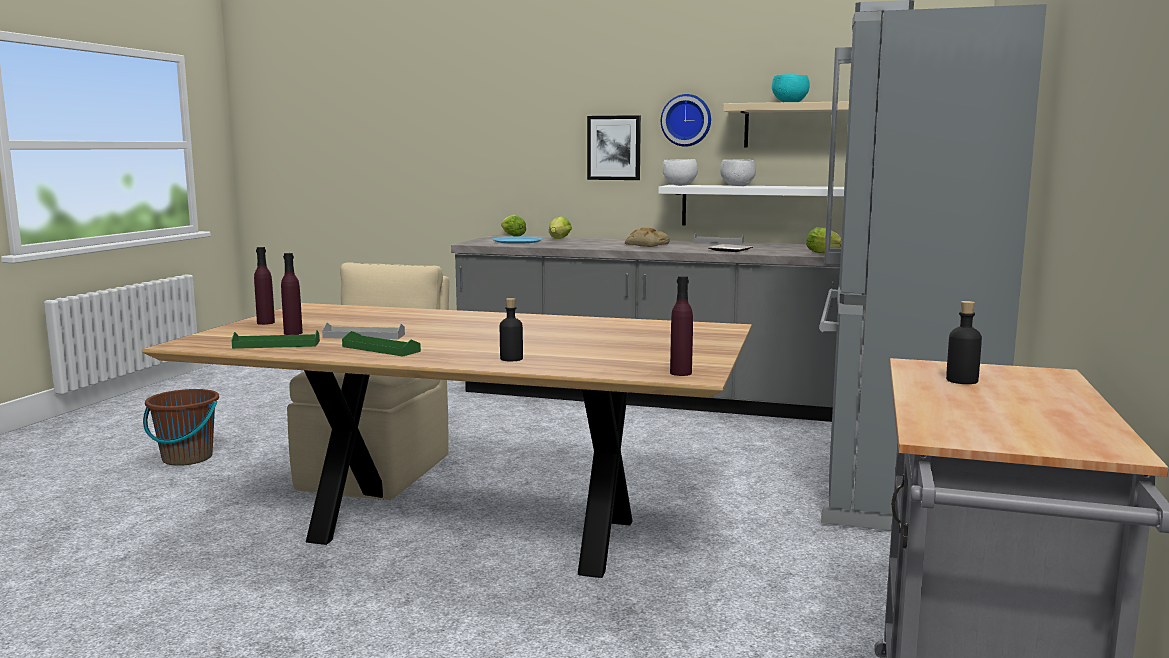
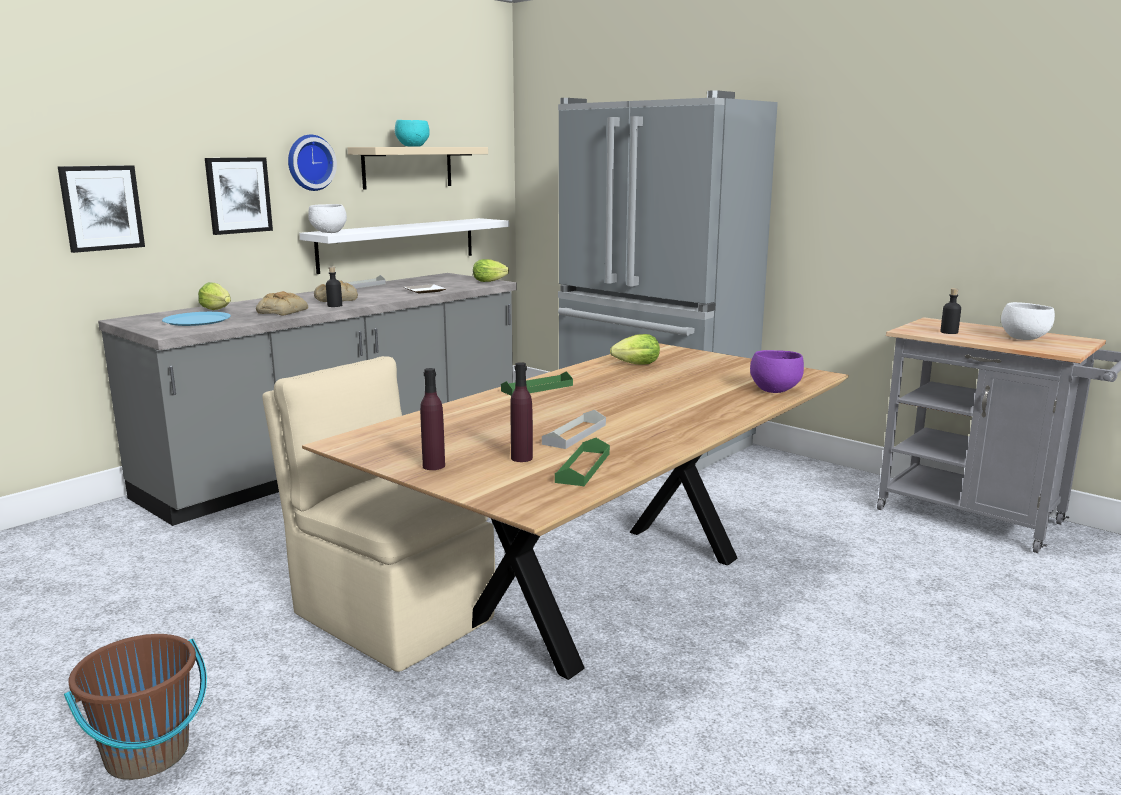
camera: 65 degrees left, 5 degrees up
(381, 349) = (648, 434): green tray -> green tray (537, 388)
(508, 153) = (101, 208): none -> picture
(511, 236) = (141, 317): lettuce -> lettuce (634, 365)
(511, 359) = (727, 403): black bottle -> black bottle (334, 305)
(575, 245) = (282, 311): none -> bread
(589, 367) = (774, 390): none -> purple bowl
(680, 373) = (806, 376): purple bottle -> none
(738, 186) = (377, 228): white bowl -> white bowl (1024, 338)

